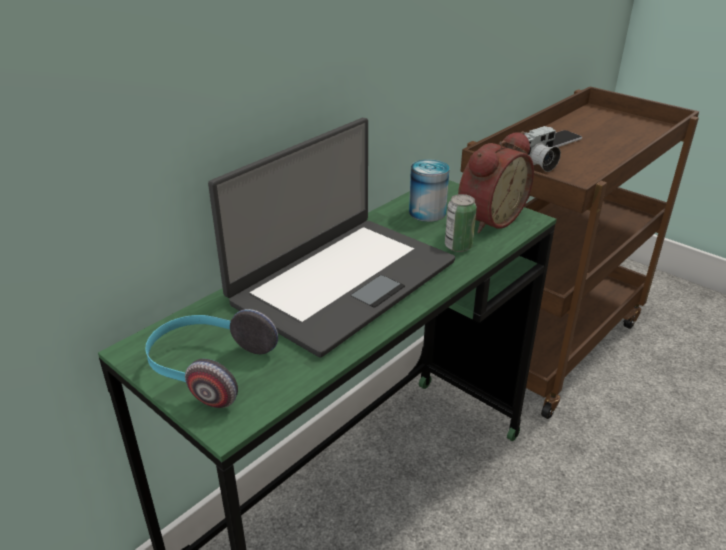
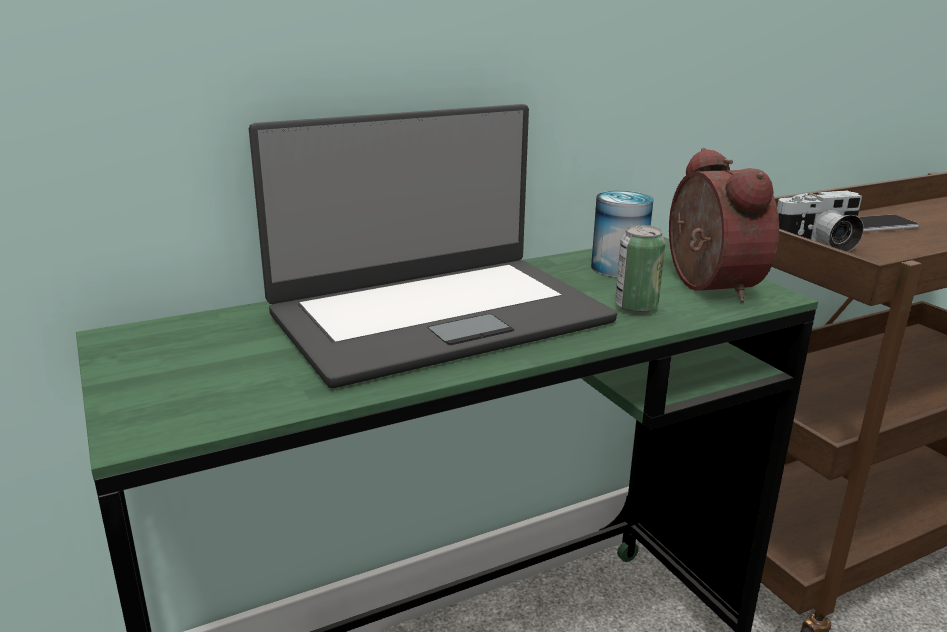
camera: 20 degrees right, 10 degrees down
(208, 369) = (178, 372): headphones -> none
(487, 218) = (705, 286): alarm clock -> alarm clock turned 75 degrees counterclockwise

